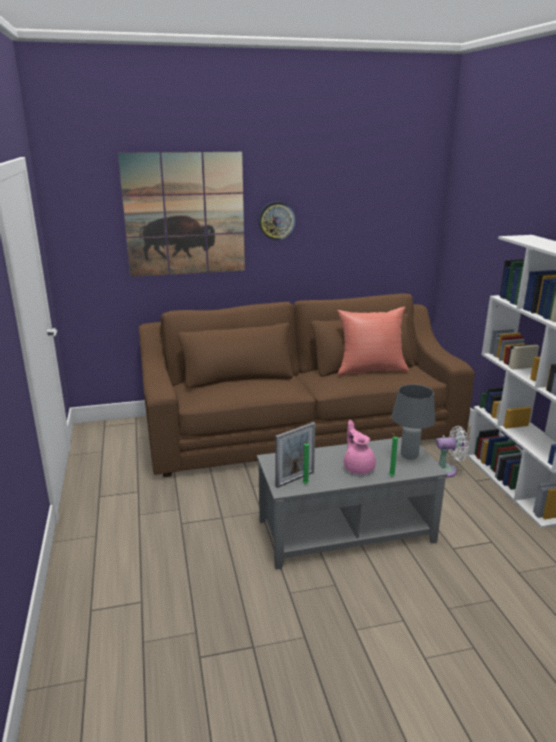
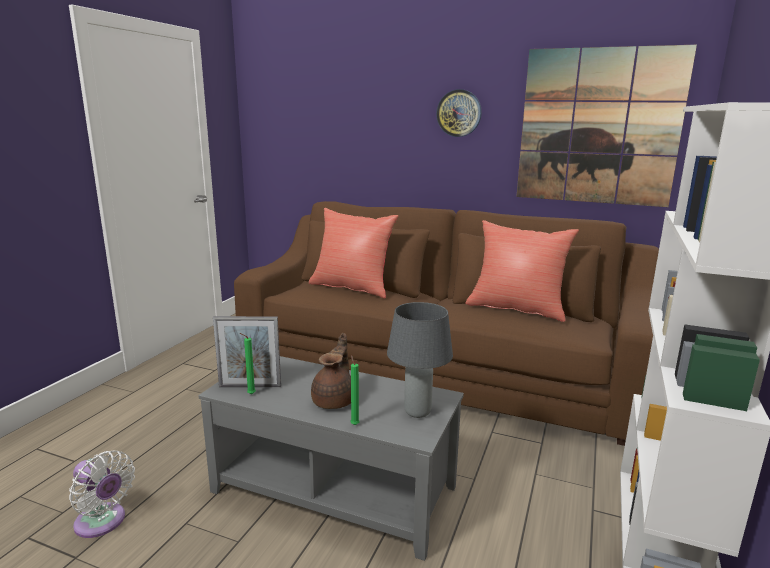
camera: 35 degrees right, 5 degrees down
(185, 214) = (359, 101): picture -> picture (598, 127)
(243, 383) = (352, 287): none -> red pillow
(358, 467) = (335, 400): pink teapot -> brown teapot
(446, 470) = (563, 478): white fan -> white fan (103, 523)

